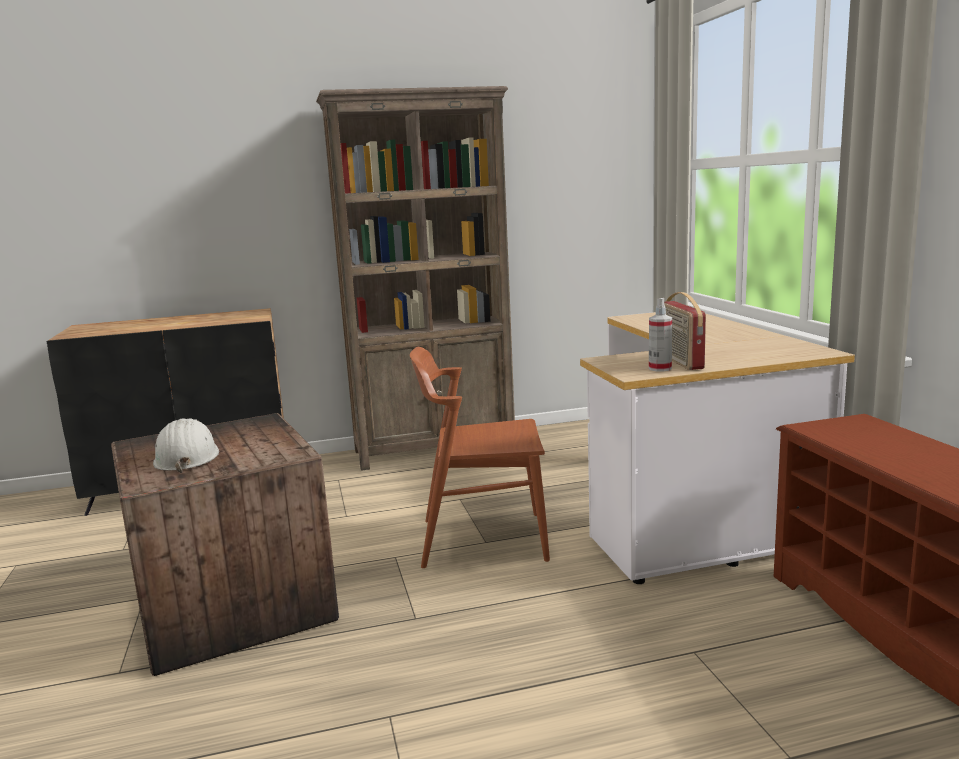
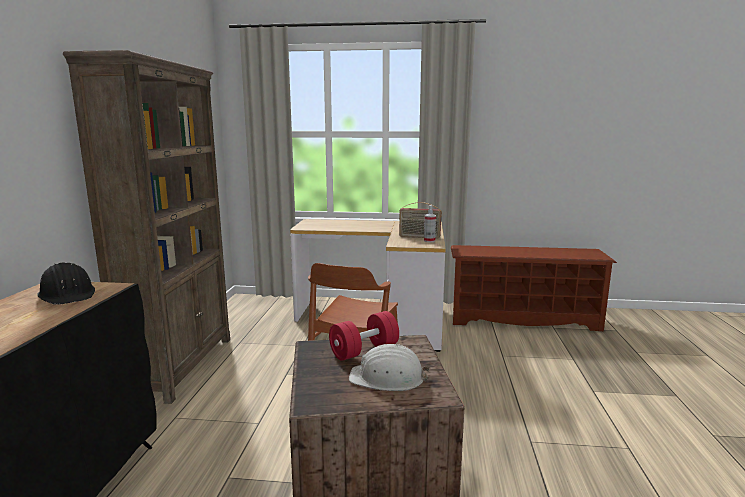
camera: 70 degrees left, 0 degrees up
(232, 317) = (68, 294): none -> black hard hat
(256, 438) = (364, 351): none -> red dumbbell

